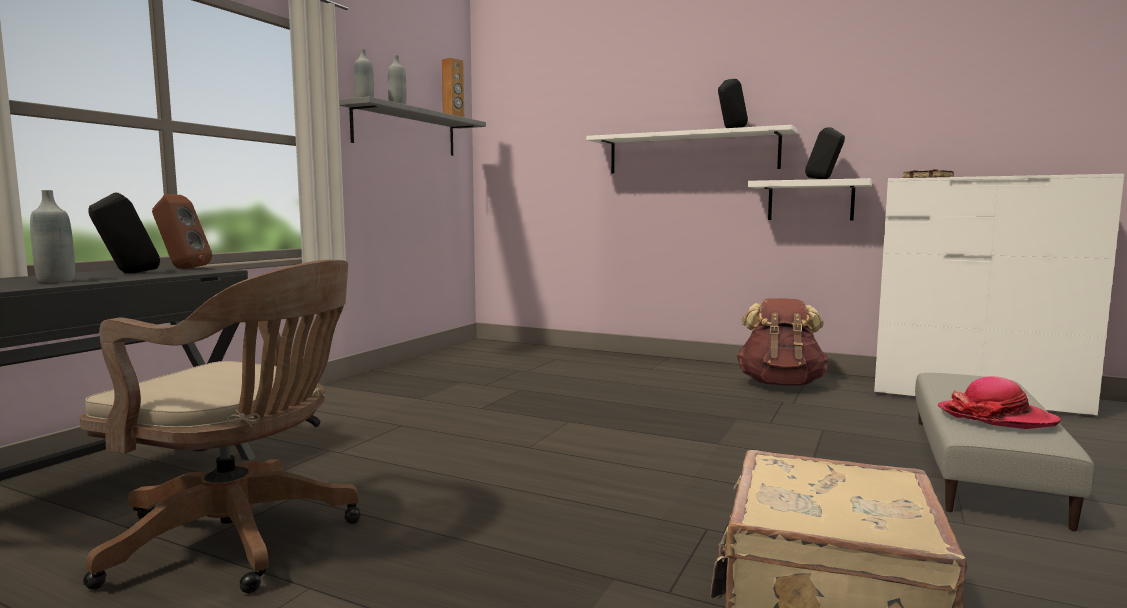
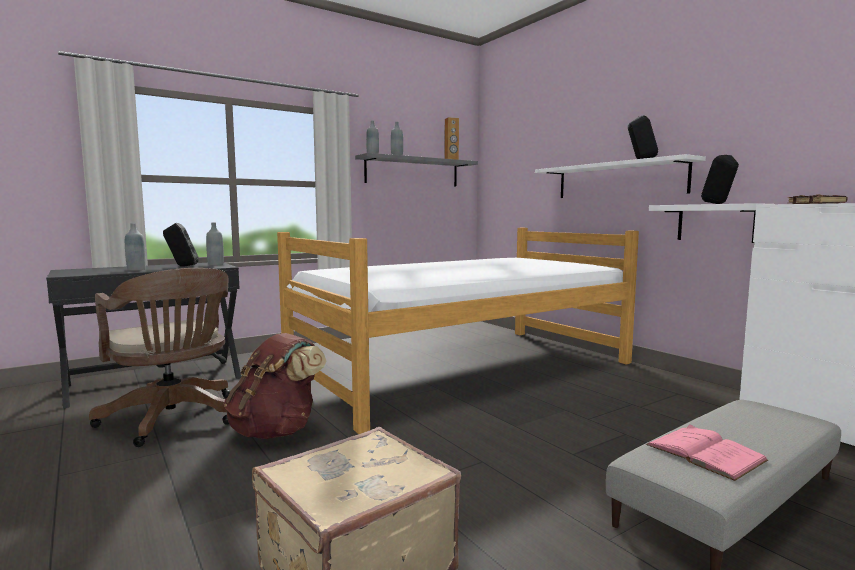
camera: 30 degrees right, 0 degrees up
(181, 268) = (215, 264): brown speaker -> grey bottle
(561, 394) = (464, 369): none -> bed
(780, 384) = (657, 389): brown backpack -> brown backpack (276, 431)
(996, 417) = (705, 452): hat -> pink book

